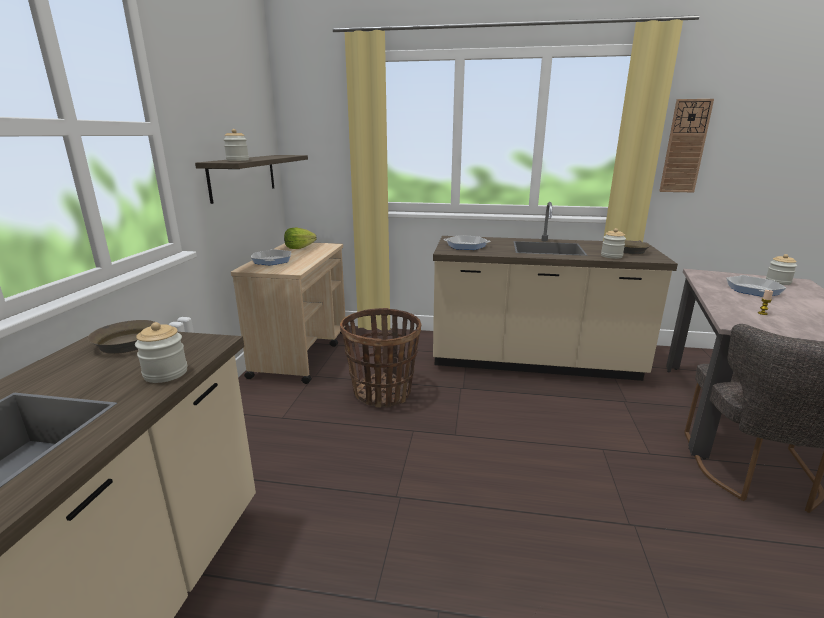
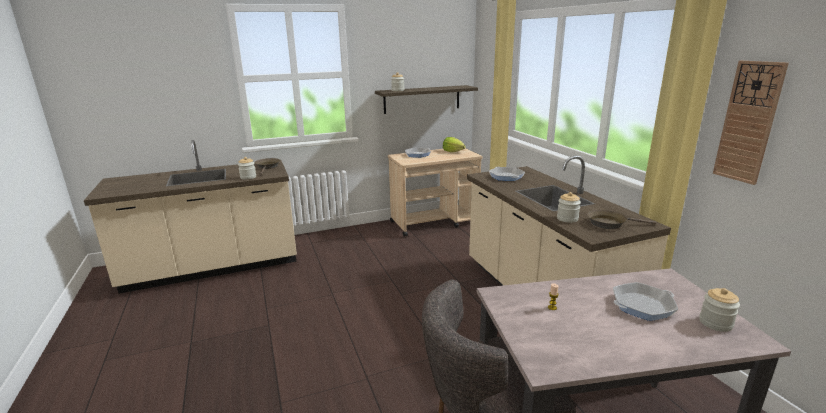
camera: 60 degrees right, 0 degrees up
(382, 392) = (421, 259): basket -> none

